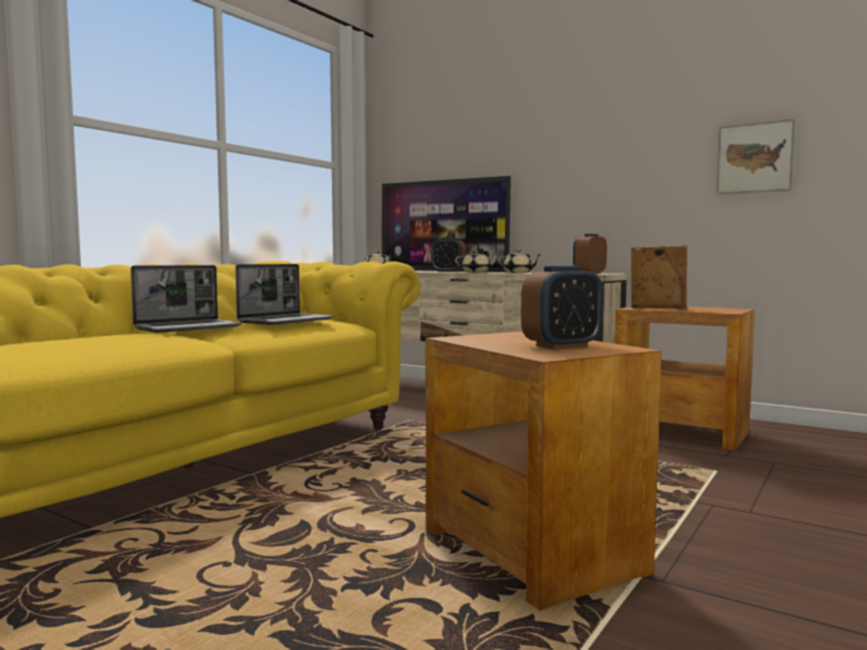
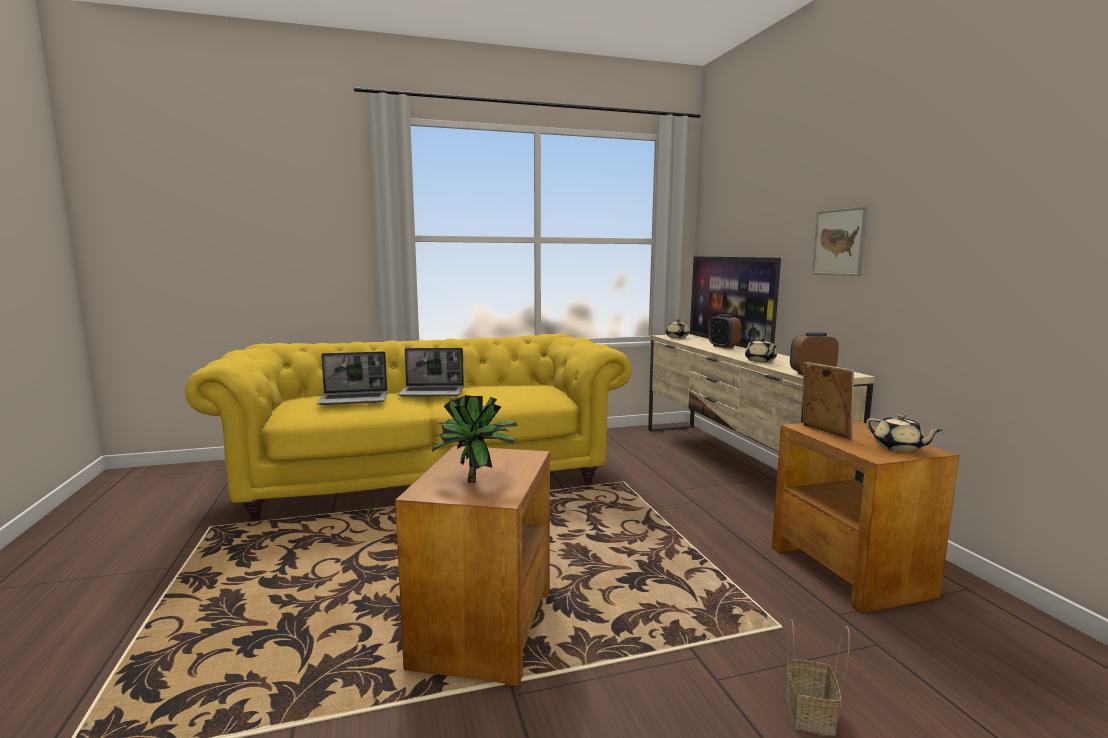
camera: 40 degrees right, 5 degrees up
(286, 321) = (504, 392): laptop -> laptop (354, 399)
(476, 272) = (735, 353): beige teapot -> beige teapot (899, 448)
(562, 346) = (478, 482): alarm clock -> potted plant
(754, 157) = (1026, 255): picture -> picture (839, 242)
(827, 507) = (811, 715): none -> basket

